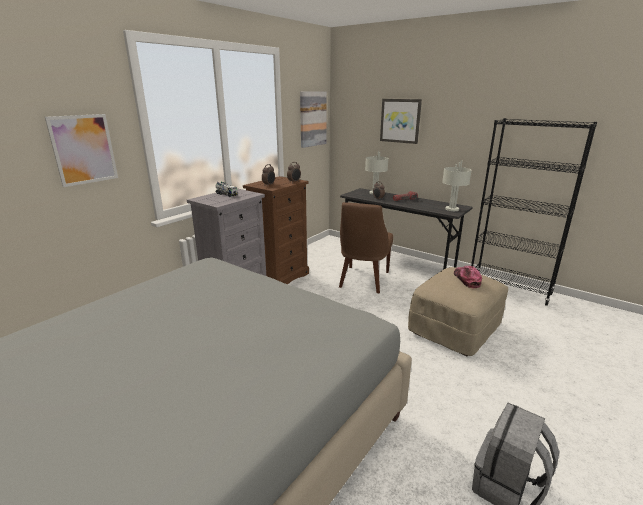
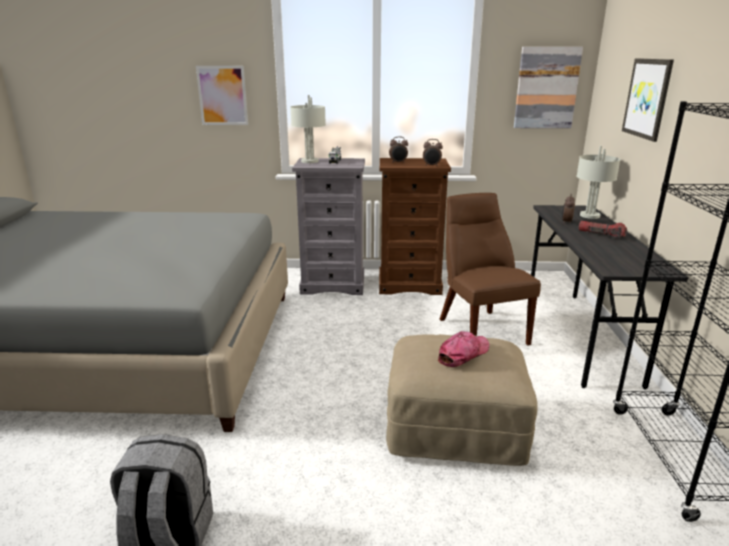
camera: 55 degrees right, 0 degrees up
(363, 280) = (480, 329): brown chair -> brown chair turned 90 degrees clockwise
(452, 209) = (630, 266): grey table lamp -> grey table lamp (309, 161)

